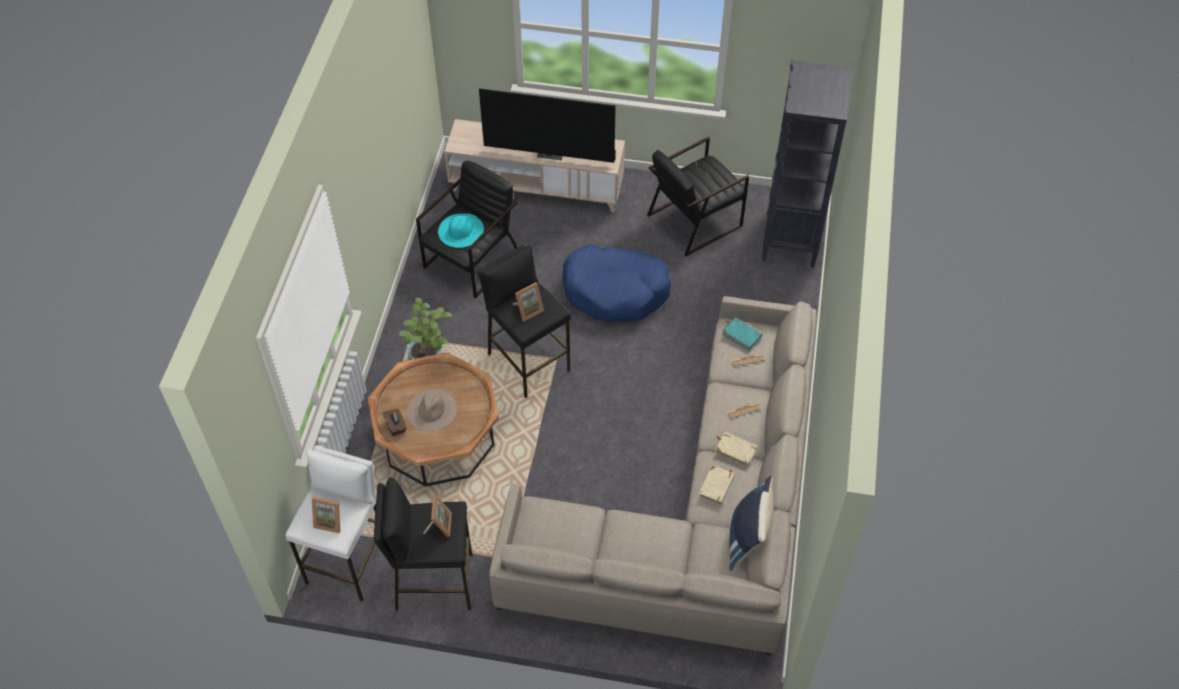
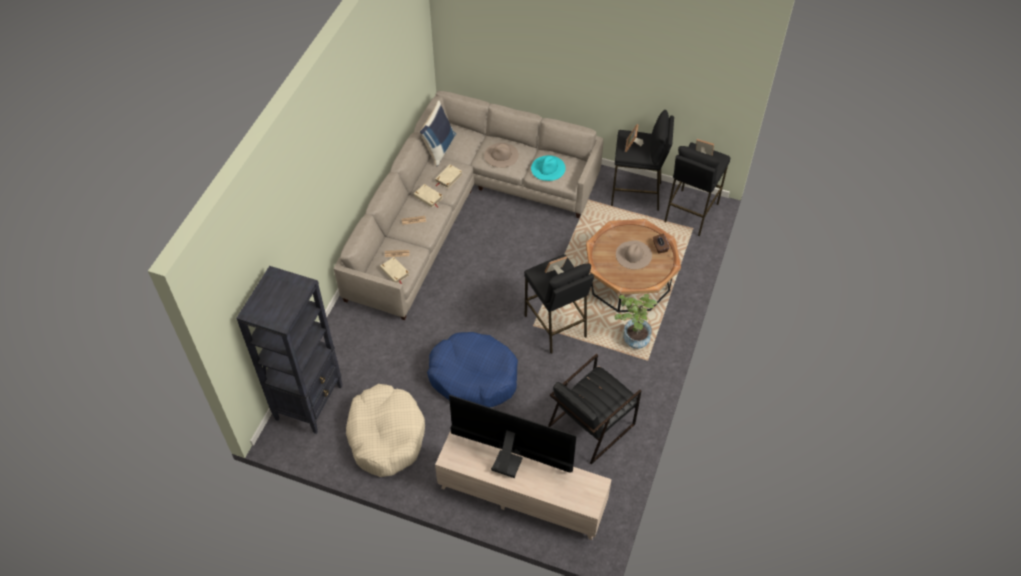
camera: 170 degrees left, 0 degrees up
(350, 560) = (690, 212): white stool -> black stool
(460, 230) = (601, 394): turquoise hat -> turquoise hat (548, 168)
(647, 540) = (501, 155): none -> beige hat
(694, 220) = (386, 435): black armchair -> beige dog bed
(741, 335) = (394, 272): turquoise book -> beige book

